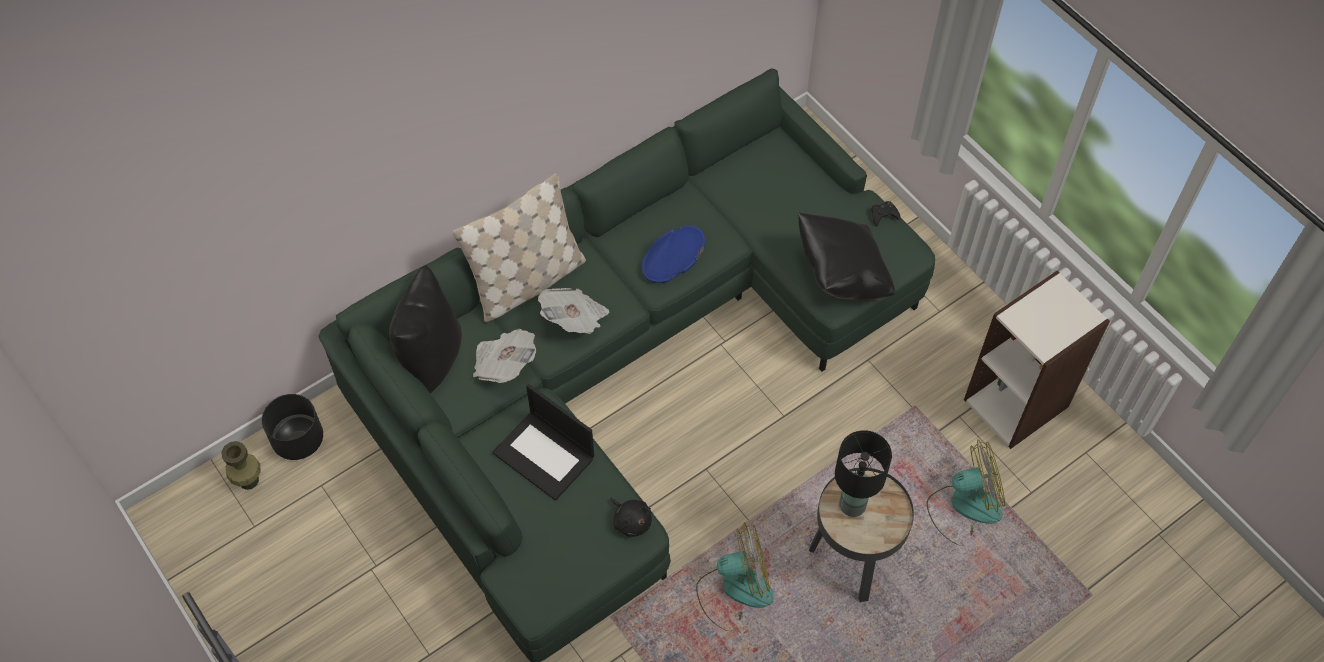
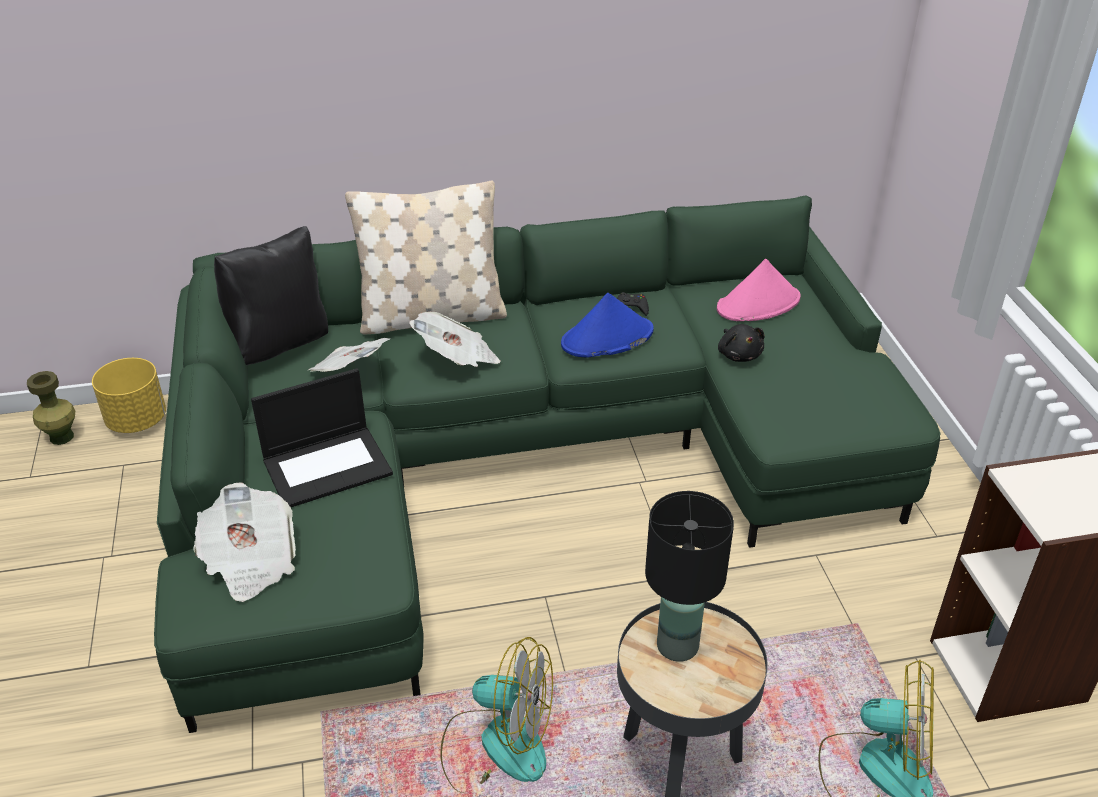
camera: 25 degrees right, 20 degrees down
(298, 440) = (137, 420): black planter -> yellow planter
(545, 455) = (328, 466): laptop -> laptop turned 90 degrees counterclockwise
(547, 553) = (250, 561): none -> newspaper
(631, 521) = (377, 565): black plush toy -> black plush toy (739, 354)
(764, 174) = (758, 304): none -> pink hat
(841, 276) = (803, 414): black pillow -> none
(883, 215) = (888, 375): black game controller -> black game controller (631, 308)

